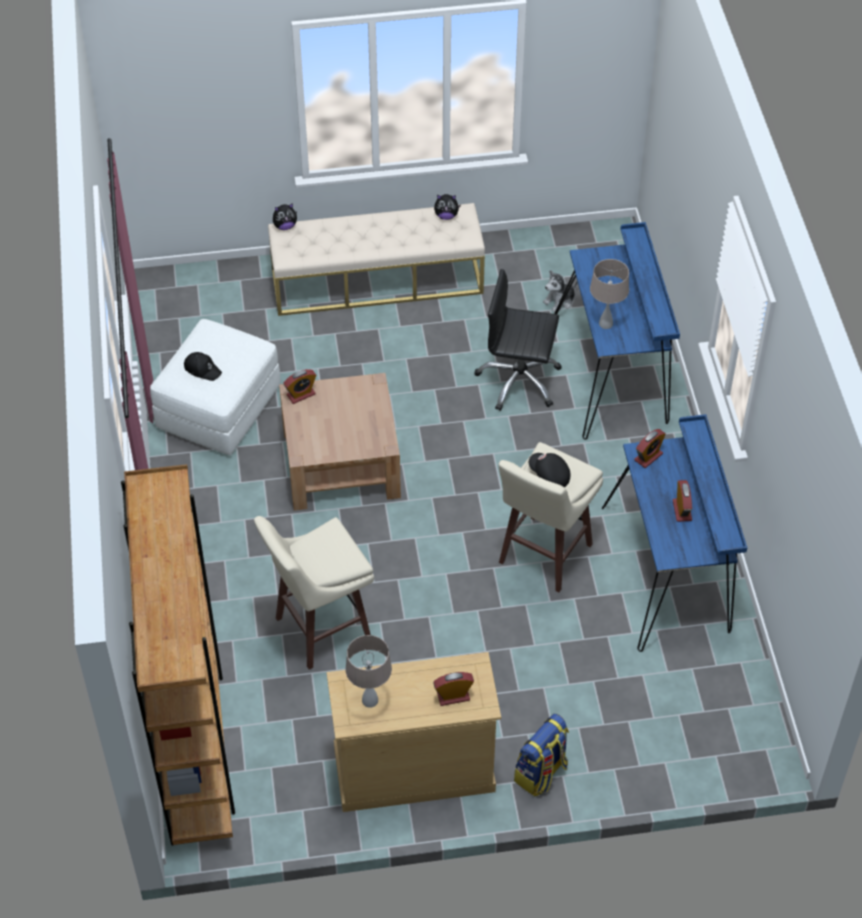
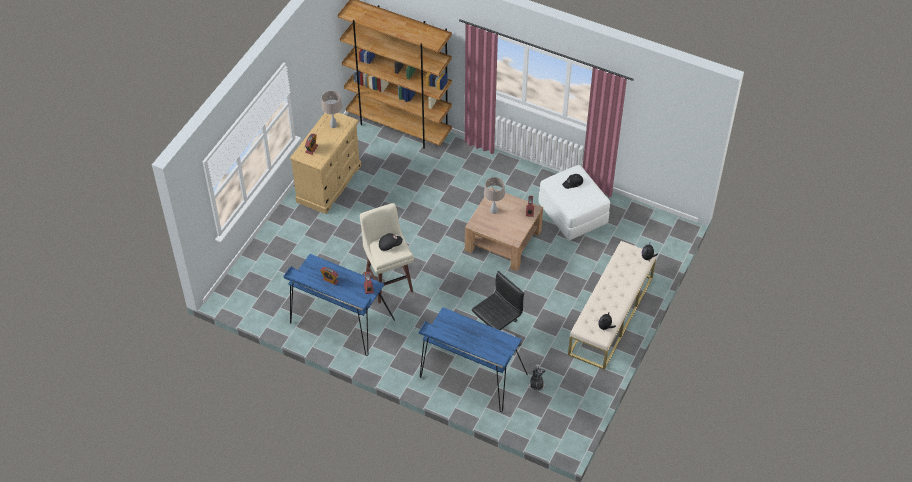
camera: 125 degrees right, 0 degrees up
(320, 629) = (419, 188): beige stool -> none
(541, 773) = (289, 220): backpack -> none
(605, 324) = (460, 322): beige table lamp -> beige table lamp (493, 210)

